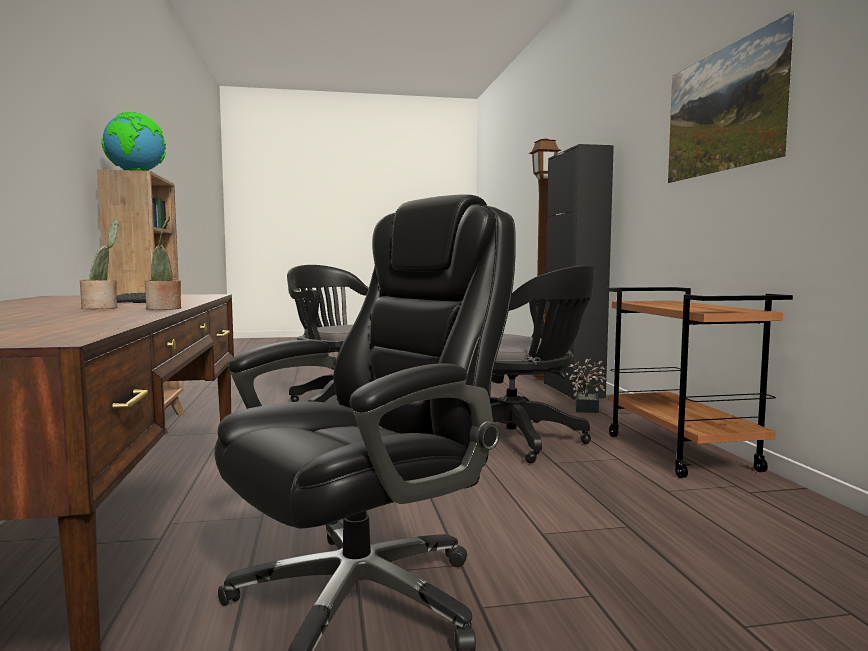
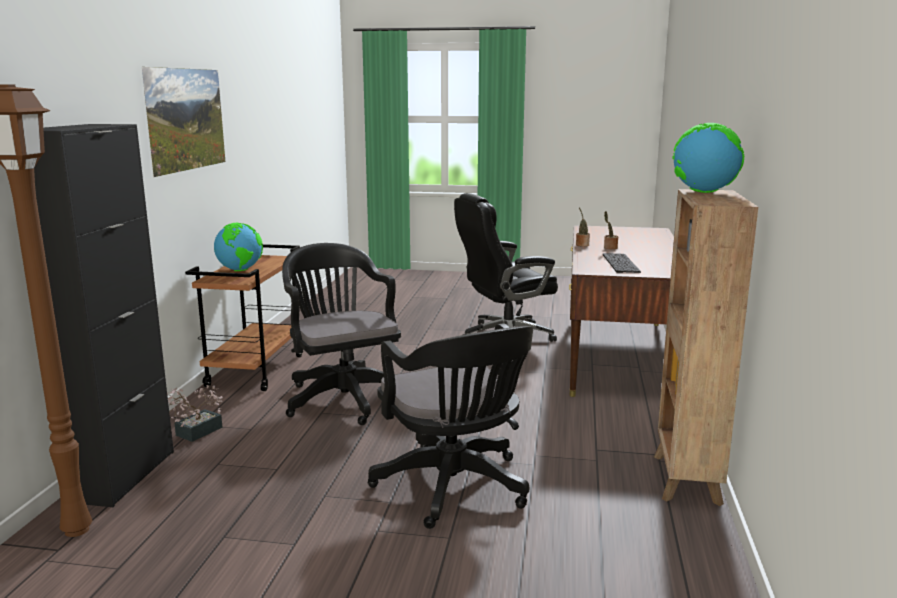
camera: 160 degrees left, 10 degrees up
(681, 304) = (240, 270): none -> globe

